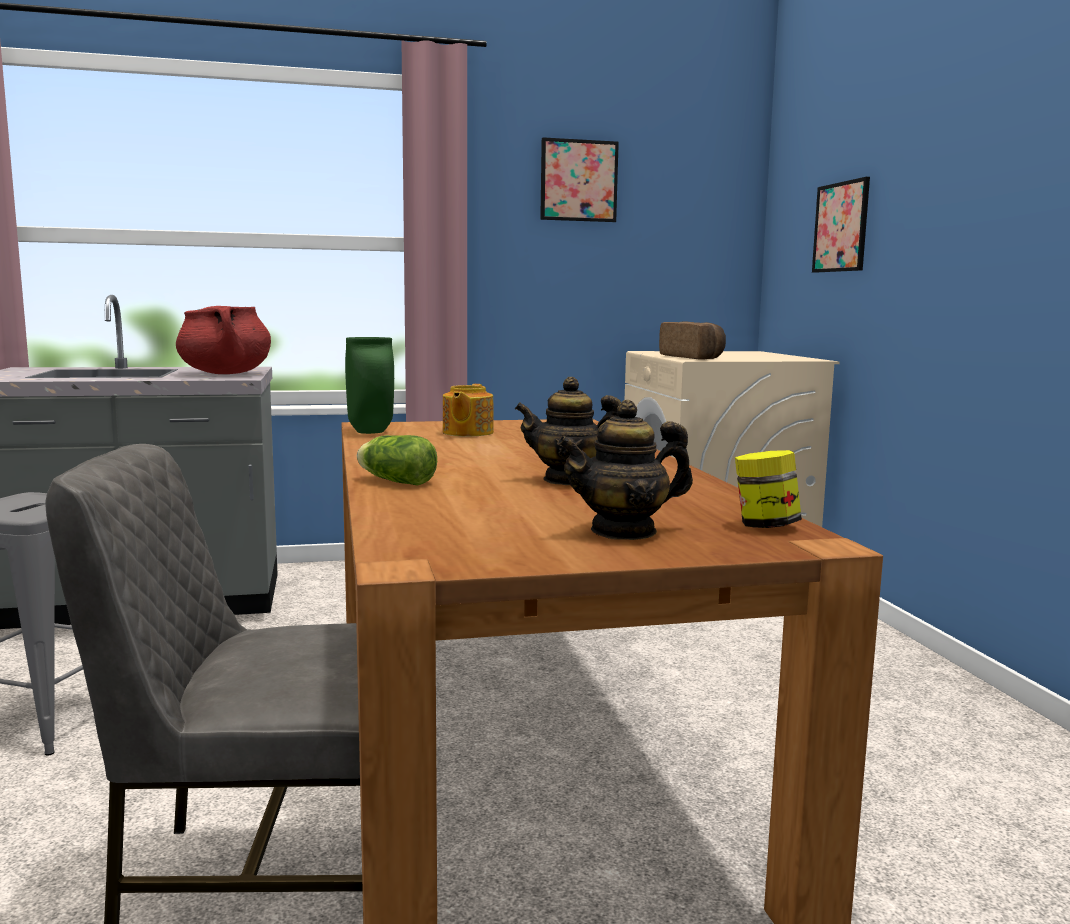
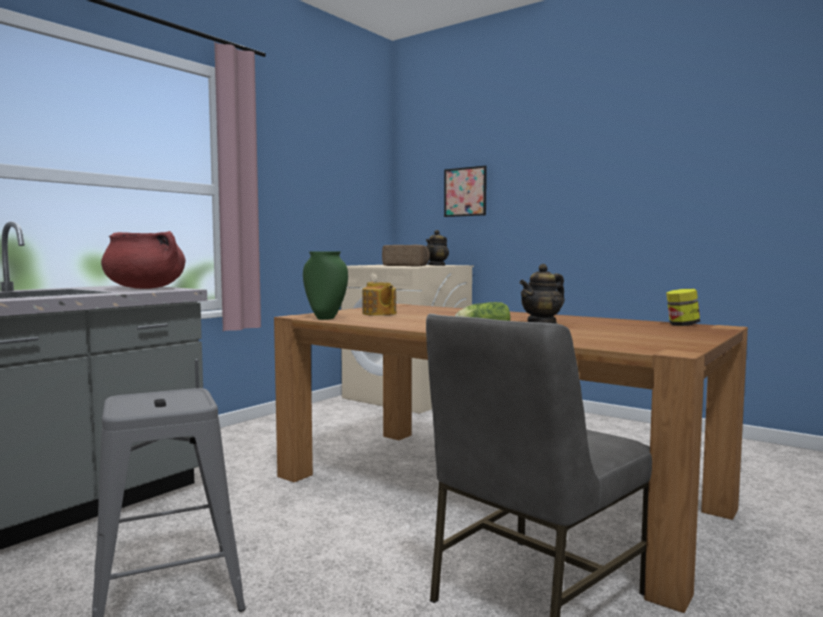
camera: 40 degrees left, 5 degrees down
(578, 180) = (308, 154): picture -> none
(624, 531) = (660, 332): teapot -> teapot (437, 265)

